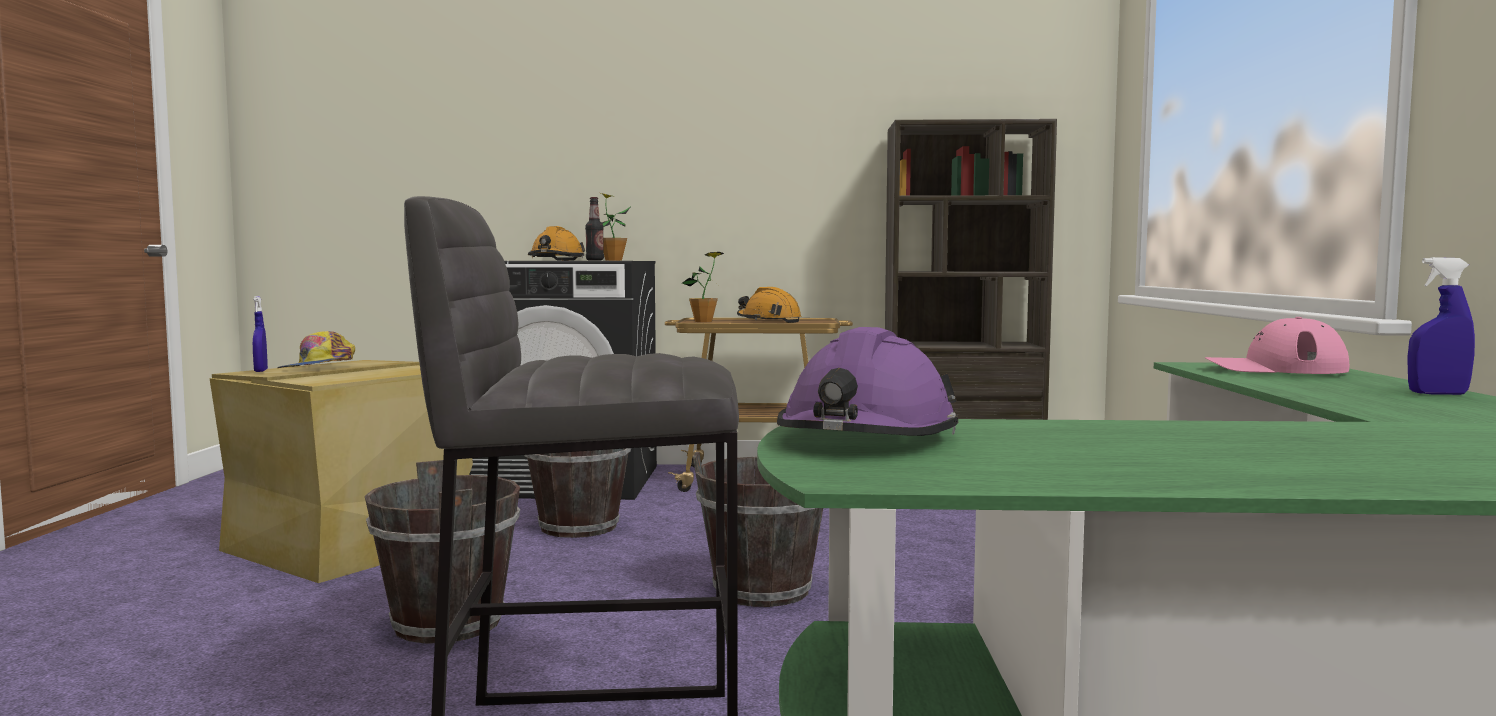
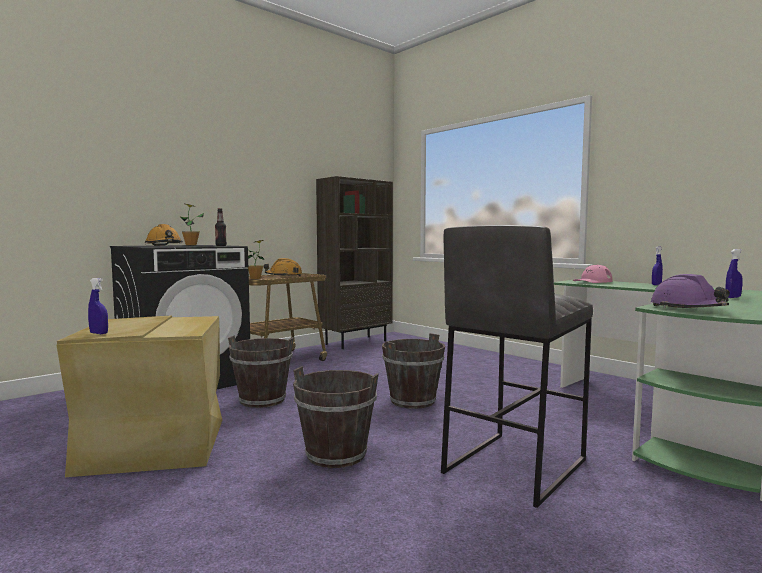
camera: 45 degrees left, 0 degrees up
(319, 367) = (130, 325): cap -> none
(1353, 444) = (733, 297): none -> blue spray bottle

